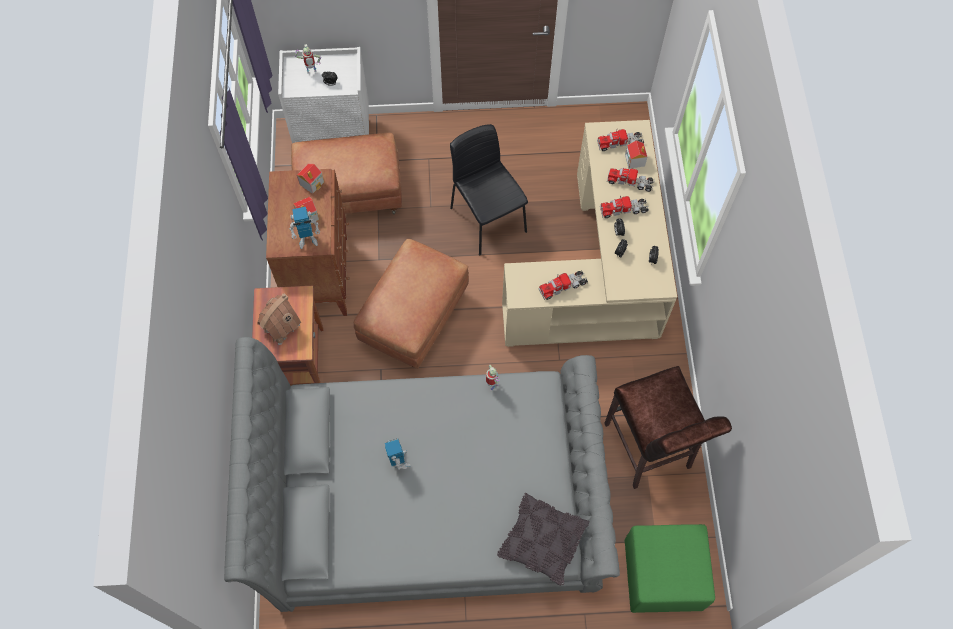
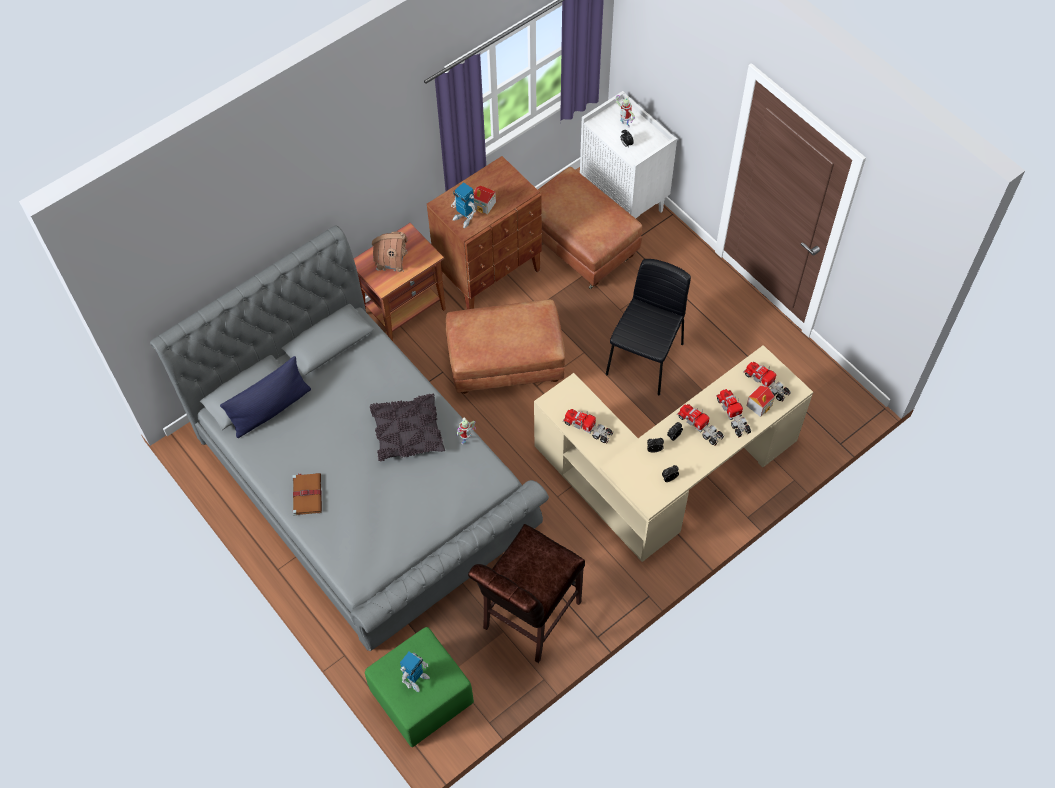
camera: 55 degrees right, 5 degrees down
(312, 183) = (515, 188): toy house -> none
(336, 523) = (271, 409): none -> blue pillow
(399, 461) = (352, 418): toy robot -> toy robot (416, 679)
(446, 544) = (307, 494): none -> brown book
(542, 541) = (359, 561): black pillow -> black pillow (407, 432)

